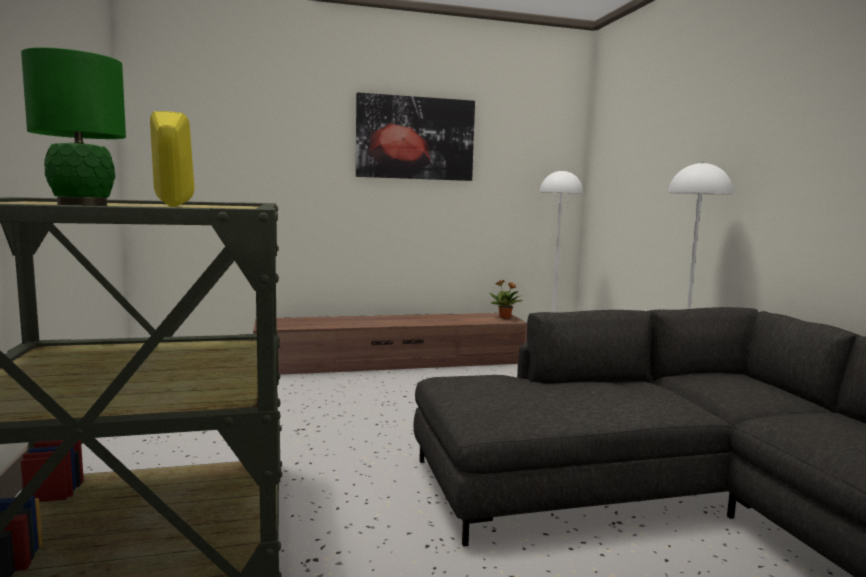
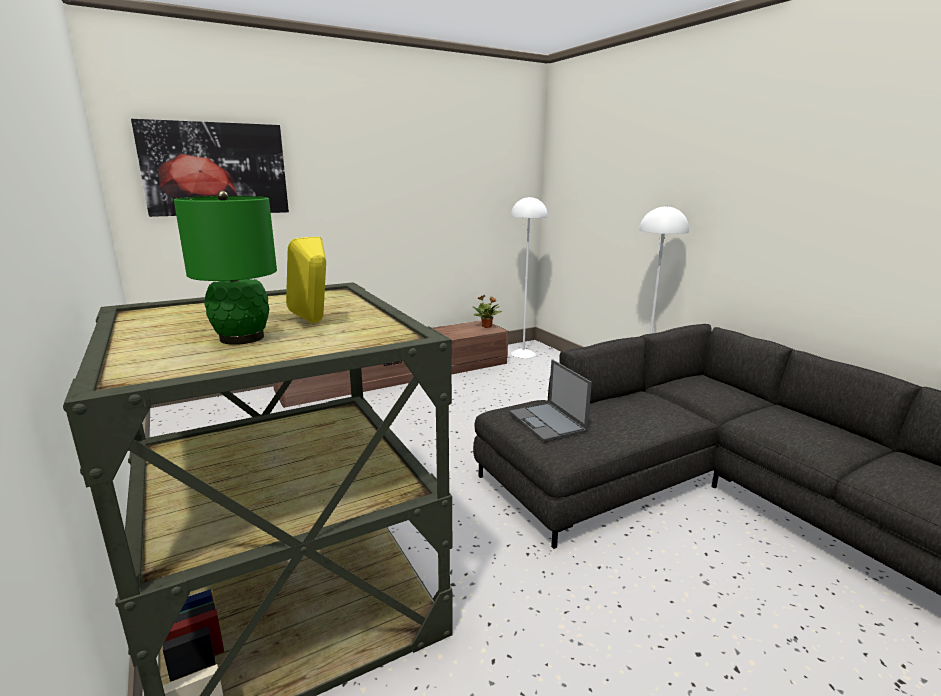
camera: 15 degrees left, 10 degrees up
(415, 138) = (400, 170): picture -> picture (216, 169)
(491, 390) = (548, 422): none -> laptop

